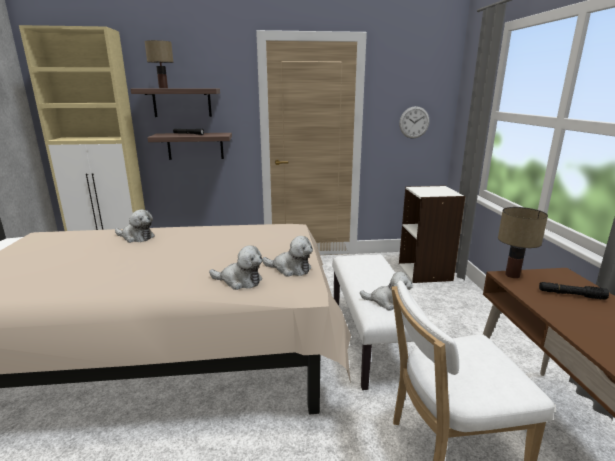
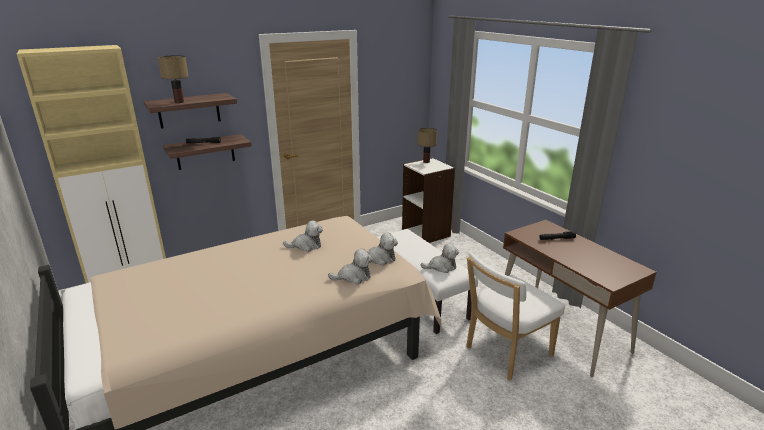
camera: 25 degrees left, 5 degrees up
(136, 237) = (218, 259): plush toy -> plush toy (306, 246)
(414, 122) = (399, 104): wall clock -> none
(511, 275) = (520, 232): table lamp -> table lamp (426, 162)

